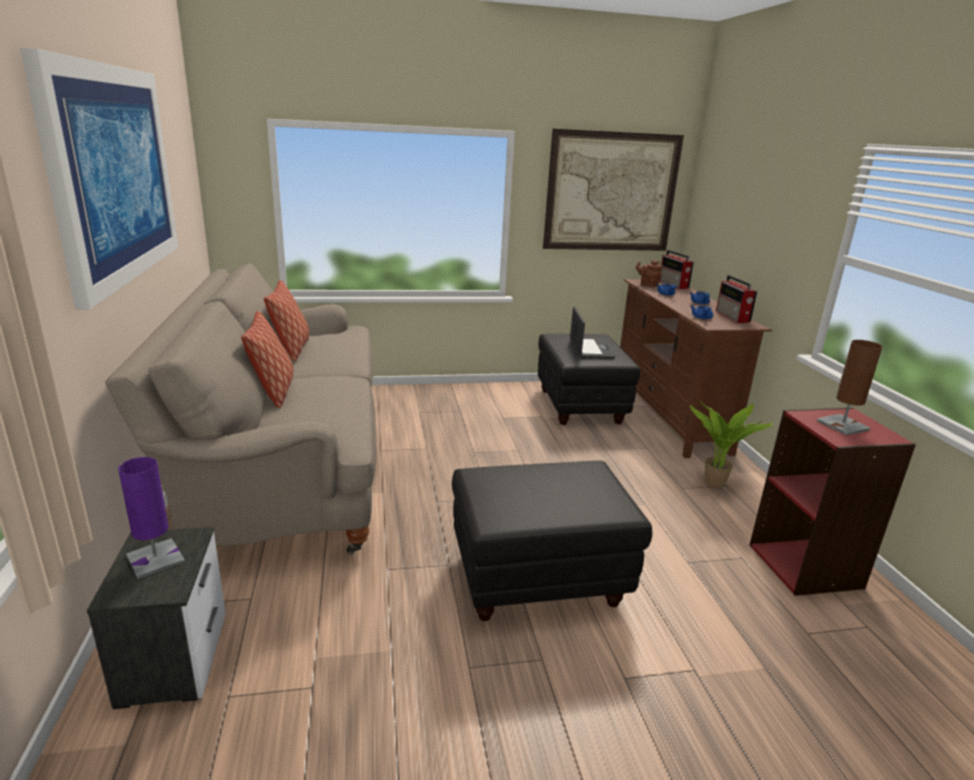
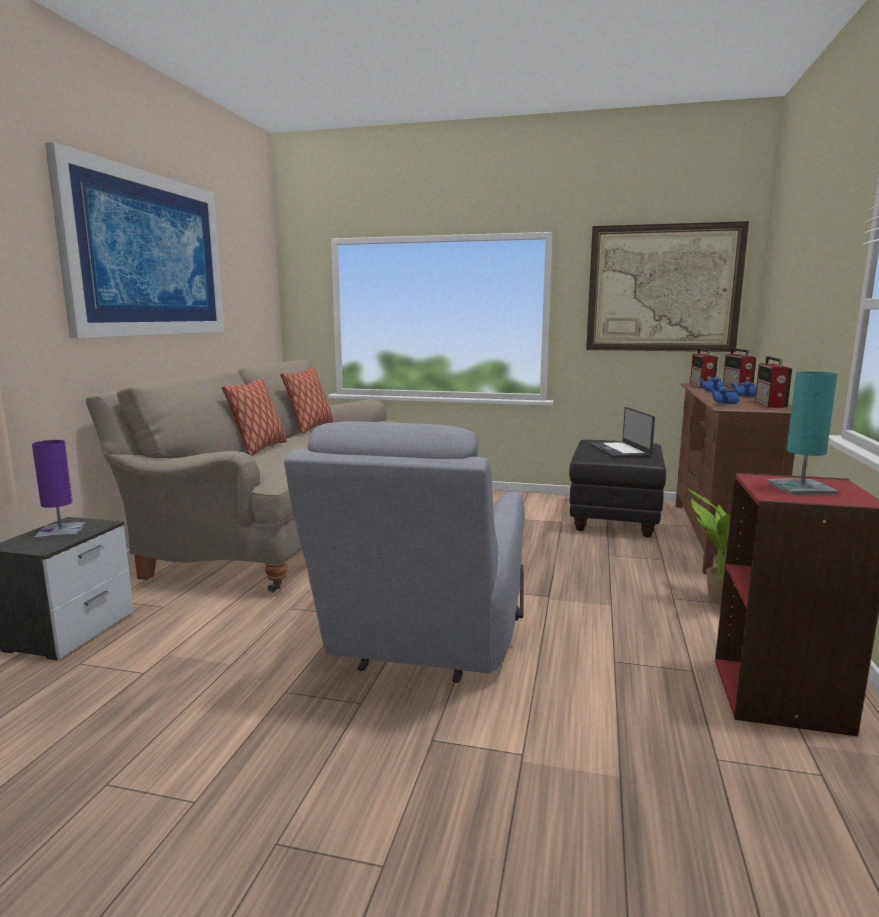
camera: 25 degrees right, 10 degrees down
(538, 580) = (423, 642): black ottoman -> grey armchair
(590, 348) = (620, 450): laptop -> laptop turned 150 degrees clockwise
(647, 285) = (701, 386): brown teapot -> radio
(842, 425) = (801, 488): brown table lamp -> turquoise table lamp

